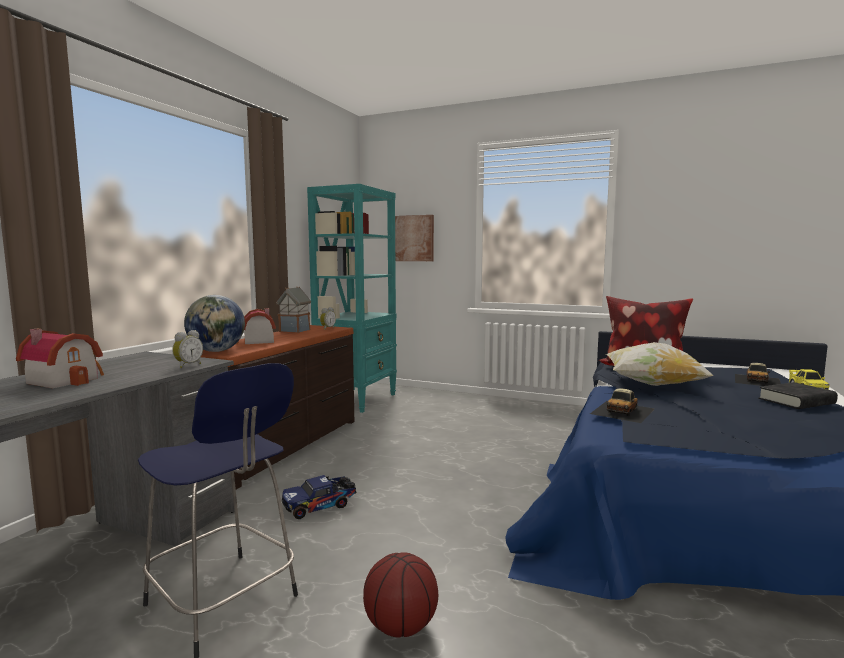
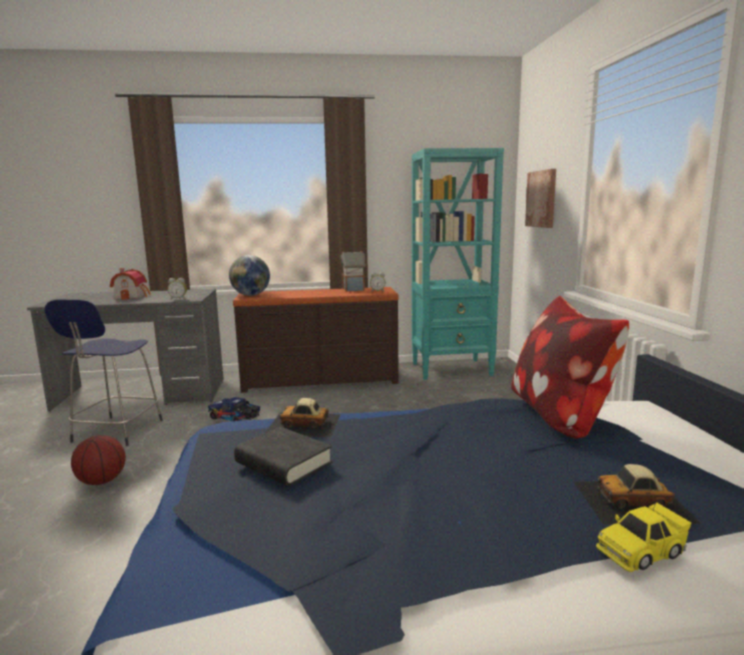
camera: 60 degrees right, 5 degrees up
(256, 341) = (295, 293): toy house -> none
(652, 385) = (446, 427): pillow -> none
(796, 401) = (485, 528): black book -> black book (283, 463)

